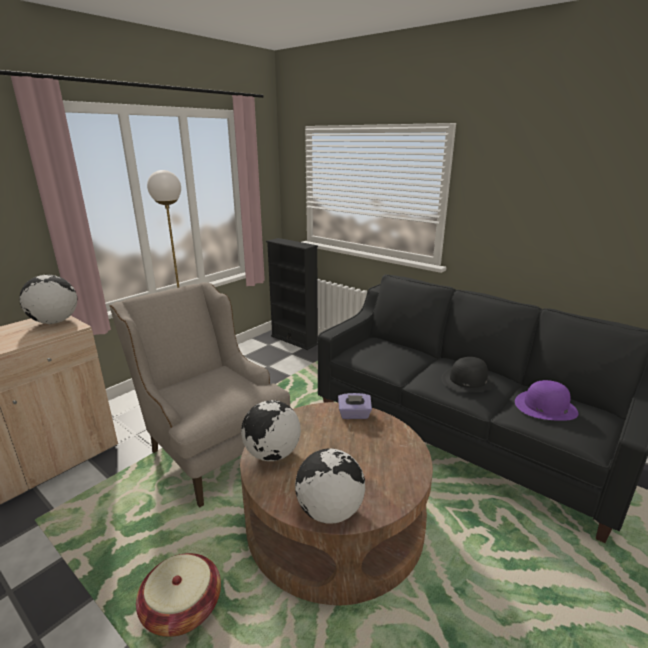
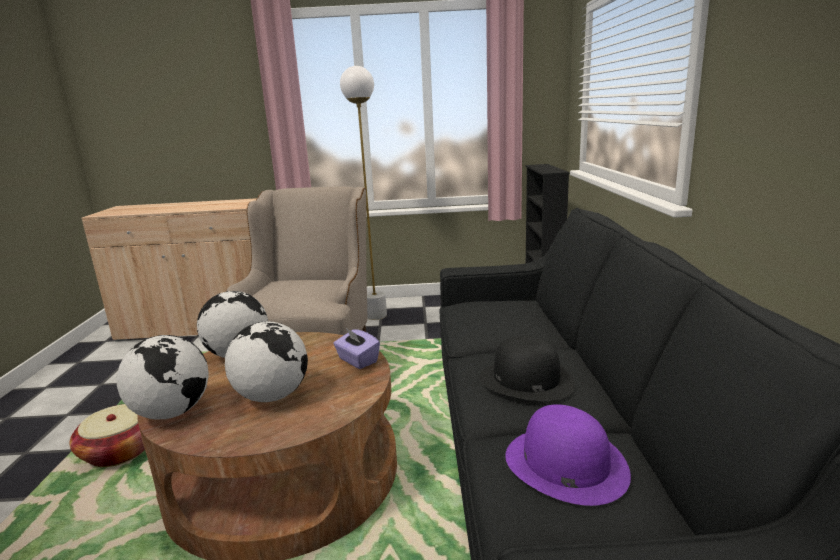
camera: 50 degrees right, 5 degrees down
(55, 322) = (242, 202): globe -> globe (272, 396)

